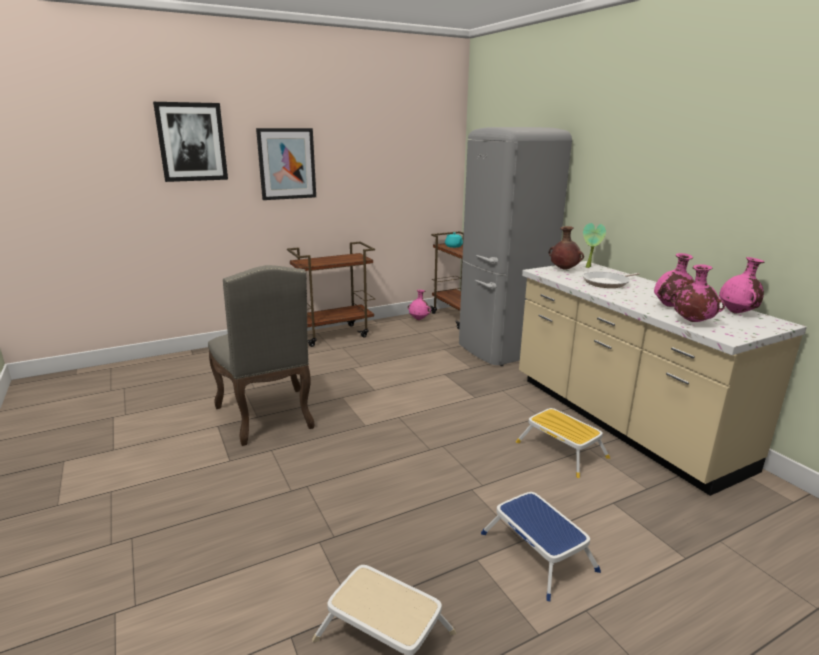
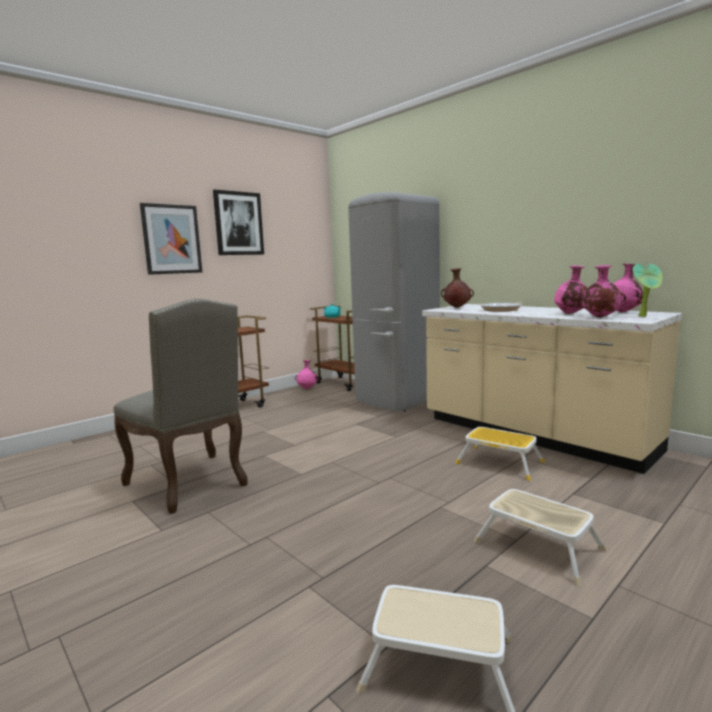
camera: 15 degrees left, 10 degrees down
(192, 142) = (71, 213): picture -> picture (238, 223)
(537, 552) = (538, 546): blue step ladder -> beige step ladder
(589, 267) = (475, 305): potted plant -> potted plant (645, 316)

